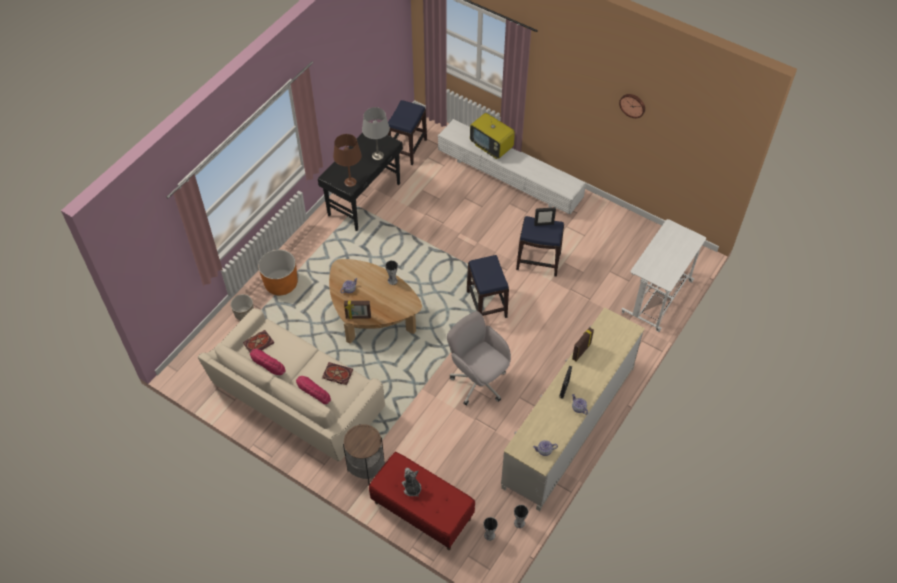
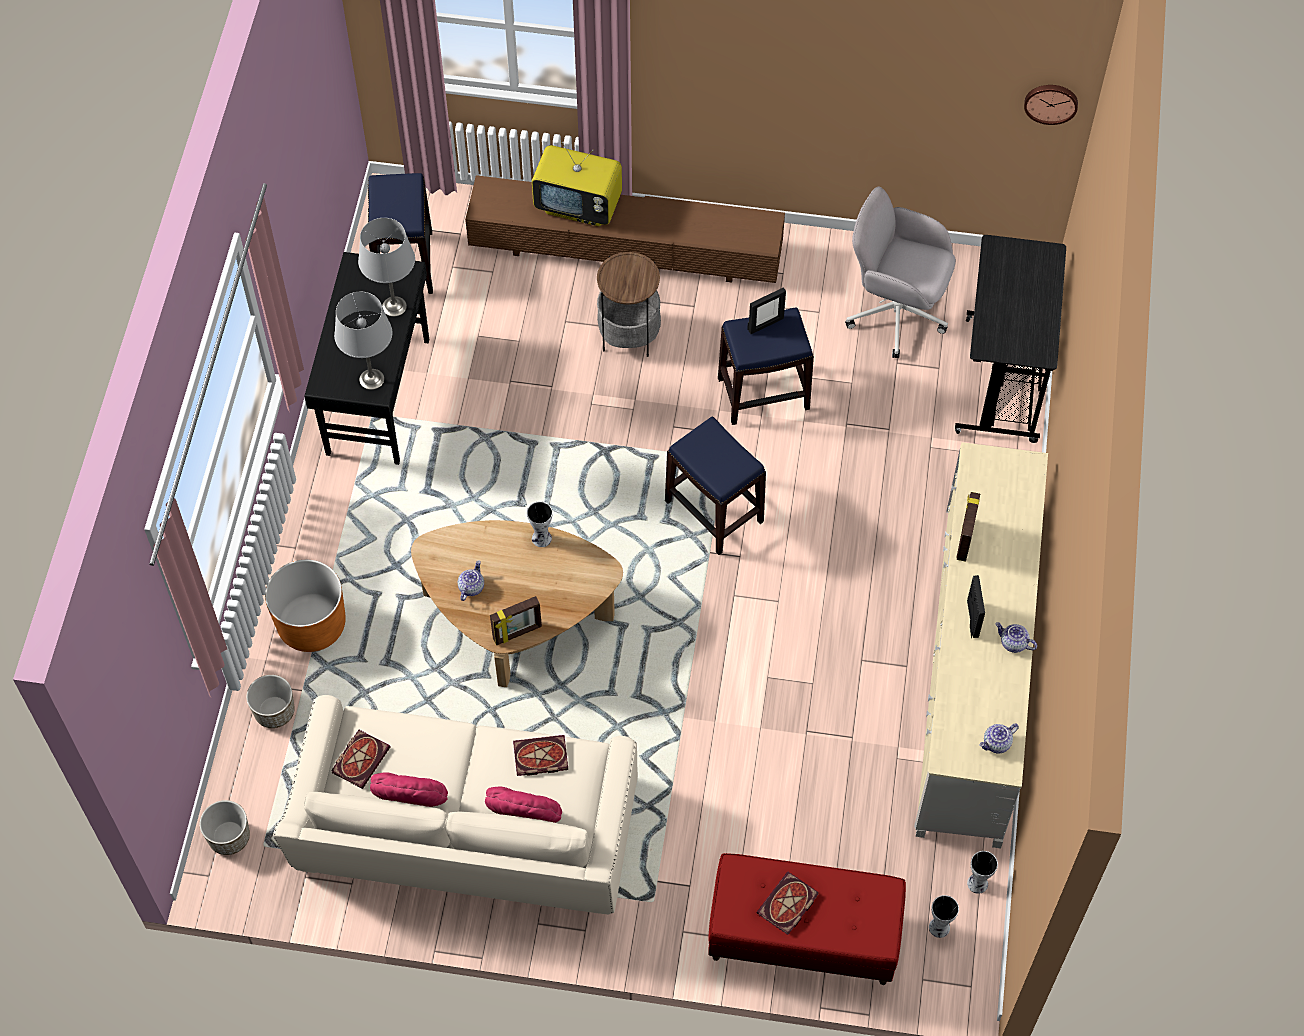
camera: 25 degrees left, 5 degrees up
(195, 358) = (229, 837): none -> planter
(350, 182) = (371, 379): brown table lamp -> grey table lamp
(366, 467) = (663, 903): side table -> side table (629, 335)
(411, 488) = (787, 906): plush toy -> book
(478, 382) = (776, 662): grey office chair -> grey office chair (894, 315)
(509, 177) = (625, 249): white tv stand -> brown tv stand
(633, 105) = (858, 49): wall clock -> wall clock (1051, 102)
(657, 297) = (1001, 380): white desk -> black desk

